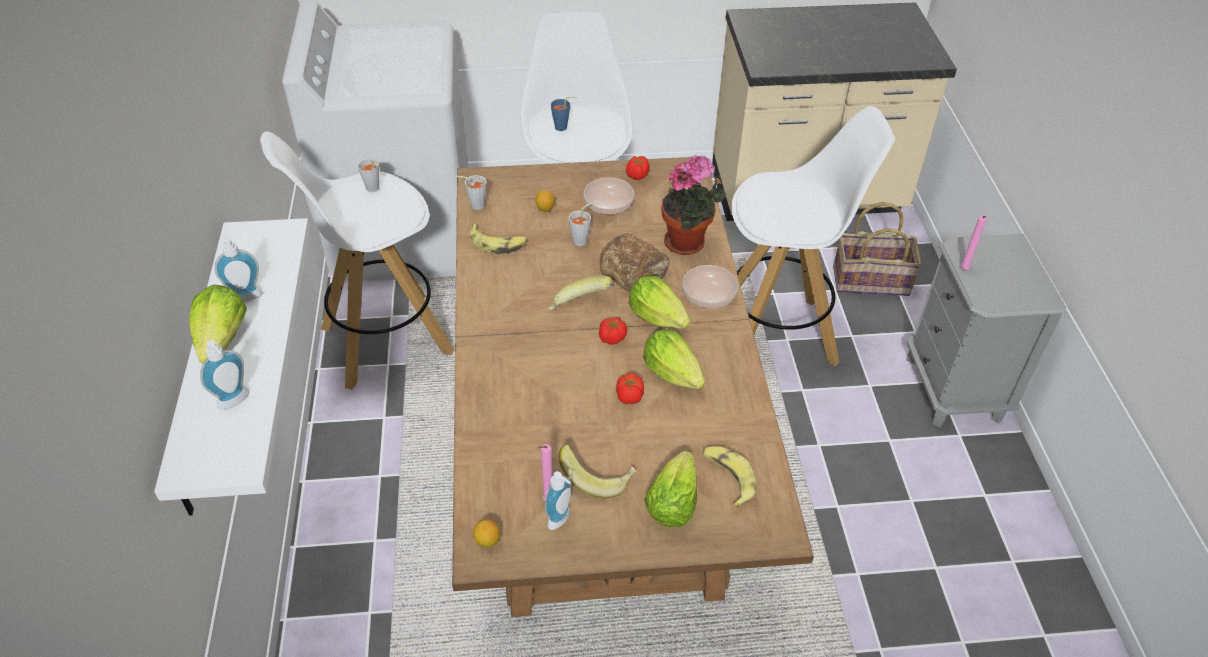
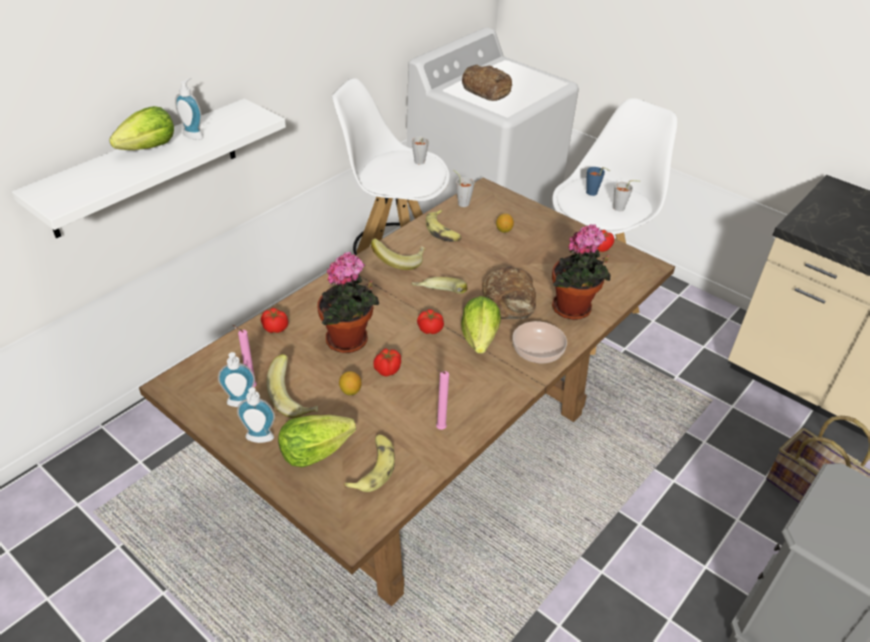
camera: 45 degrees right, 5 degrees down
(235, 402) = (105, 177): soap dispenser -> soap dispenser (259, 440)
(378, 72) = (486, 89): none -> bread
(487, 541) = (188, 381): lemon -> lemon (350, 391)
(489, 436) = (275, 328): none -> tomato
(502, 297) = (399, 261): none -> banana
(567, 398) = (350, 342): none -> potted plant
(582, 240) = (500, 262): grey cup -> grey cup (621, 208)
(608, 205) = (550, 254): bowl -> none
(672, 373) = (437, 378): lettuce -> none
(776, 335) = (668, 470): white stool -> none
(963, 270) = (818, 496): pink candle -> pink candle (439, 429)

